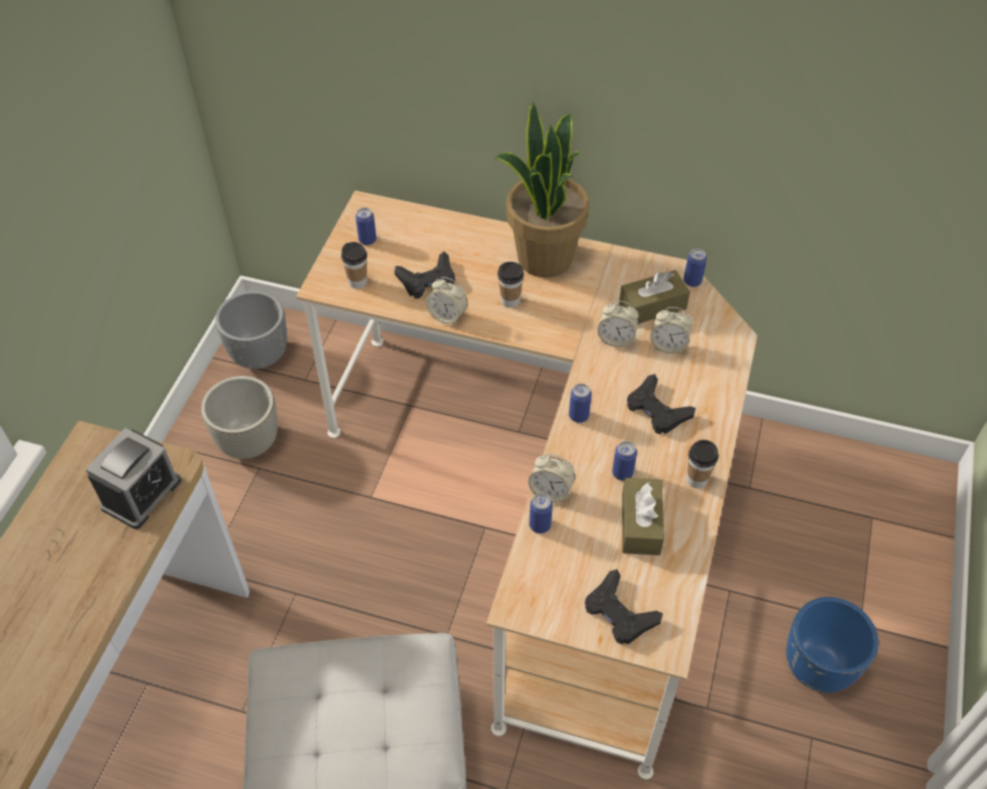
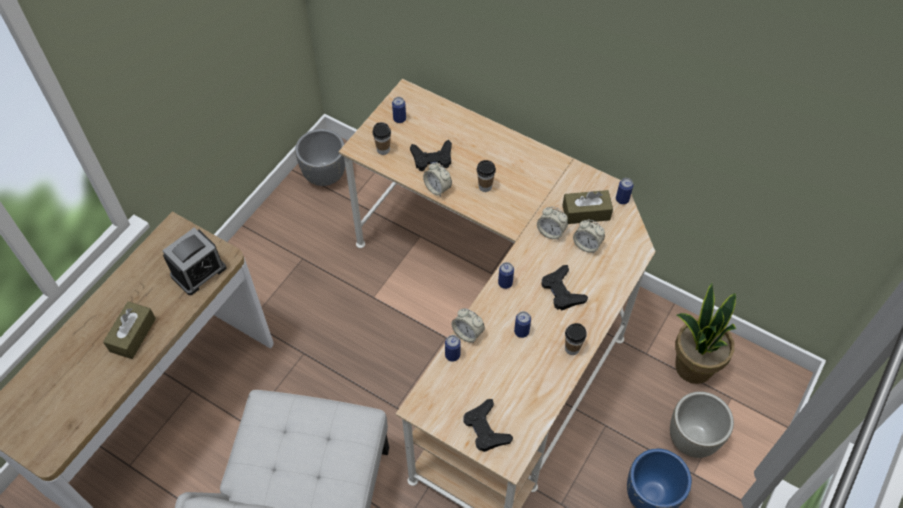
camera: 15 degrees right, 5 degrees up
(249, 442) = (301, 238): grey planter -> grey planter (692, 439)
(543, 257) = (520, 158): potted plant -> potted plant (693, 366)
(640, 524) = (521, 371): brown tissue box -> brown tissue box (133, 335)

